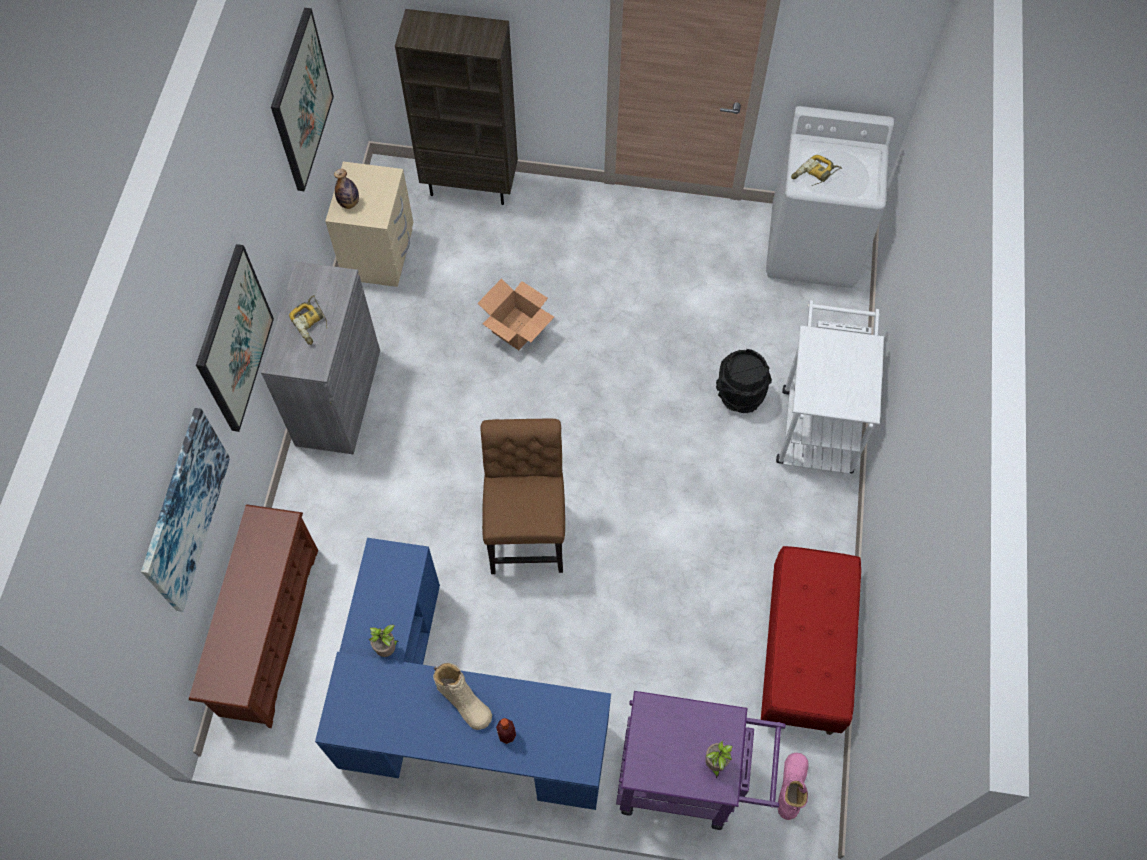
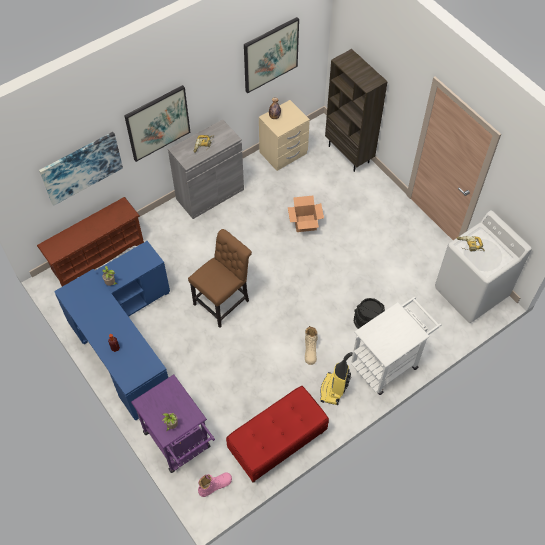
camera: 45 degrees right, 5 degrees down
(464, 701) = (114, 323): beige boot -> beige boot (310, 350)
(793, 519) = (333, 390): none -> vacuum cleaner

